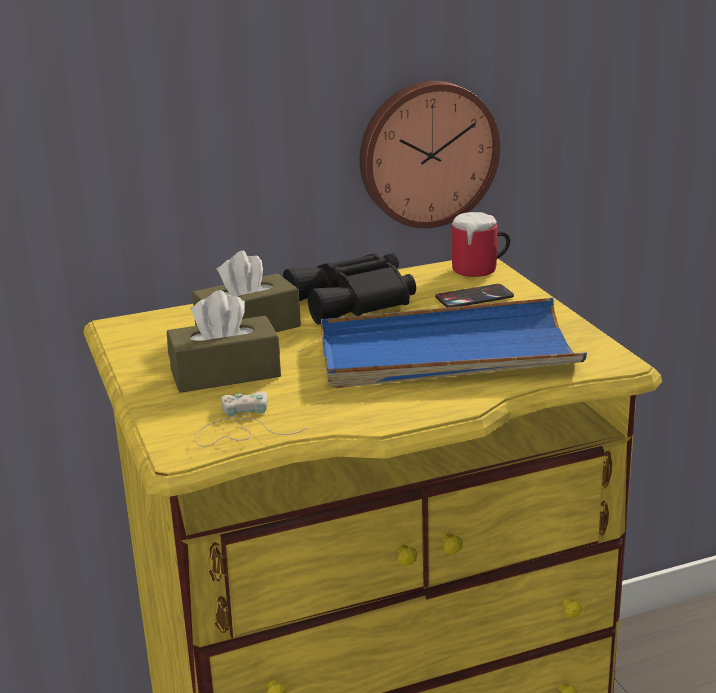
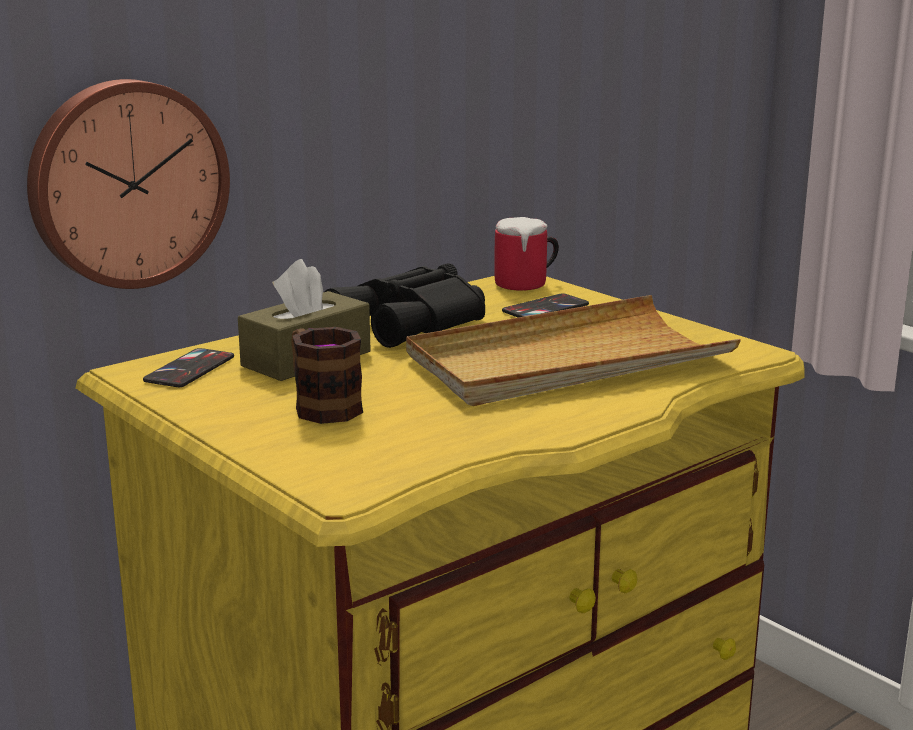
camera: 20 degrees left, 5 degrees down
(158, 328) = (190, 369): none -> phone
(225, 373) = (321, 405): brown tissue box -> mug
(240, 427) = (393, 456): white game controller -> none
(427, 153) = (452, 153): wall clock -> wall clock (126, 183)
(446, 354) = (567, 361): blue tray -> beige tray

